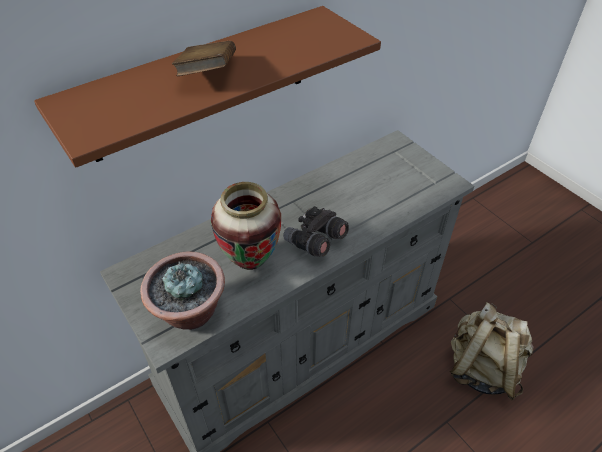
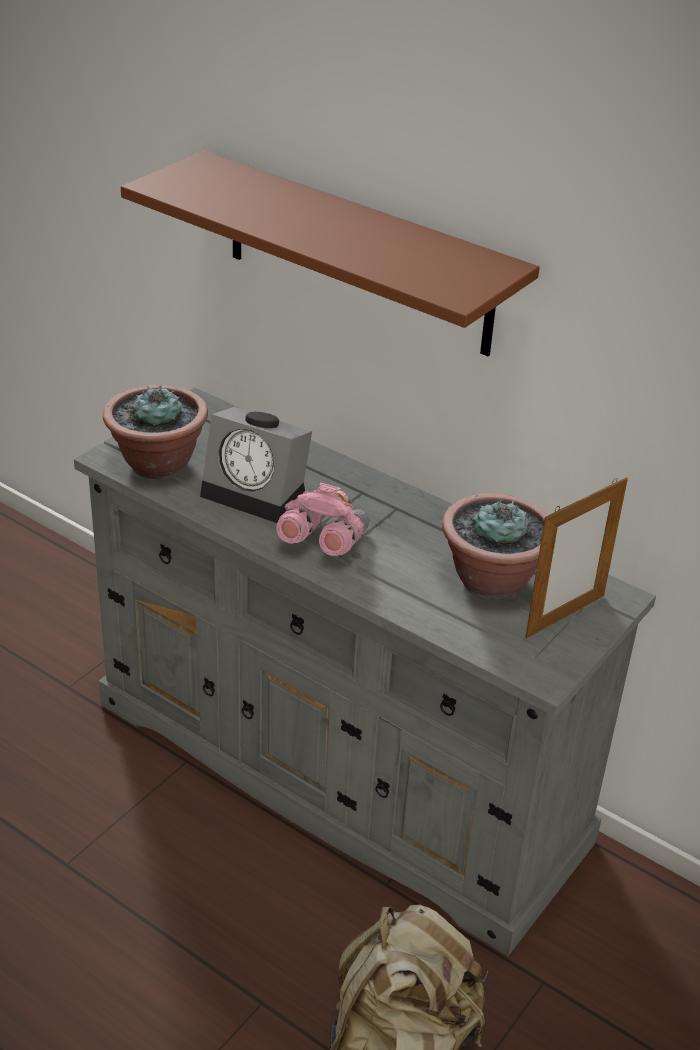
camera: 70 degrees right, 10 degrees down
(208, 74) = (302, 219): brown book -> none
(251, 262) = (258, 493): vase -> alarm clock
(315, 242) = (322, 542): grey binoculars -> pink binoculars
(372, 180) = (492, 580): none -> potted plant
(407, 163) = (565, 616): none -> picture frame

